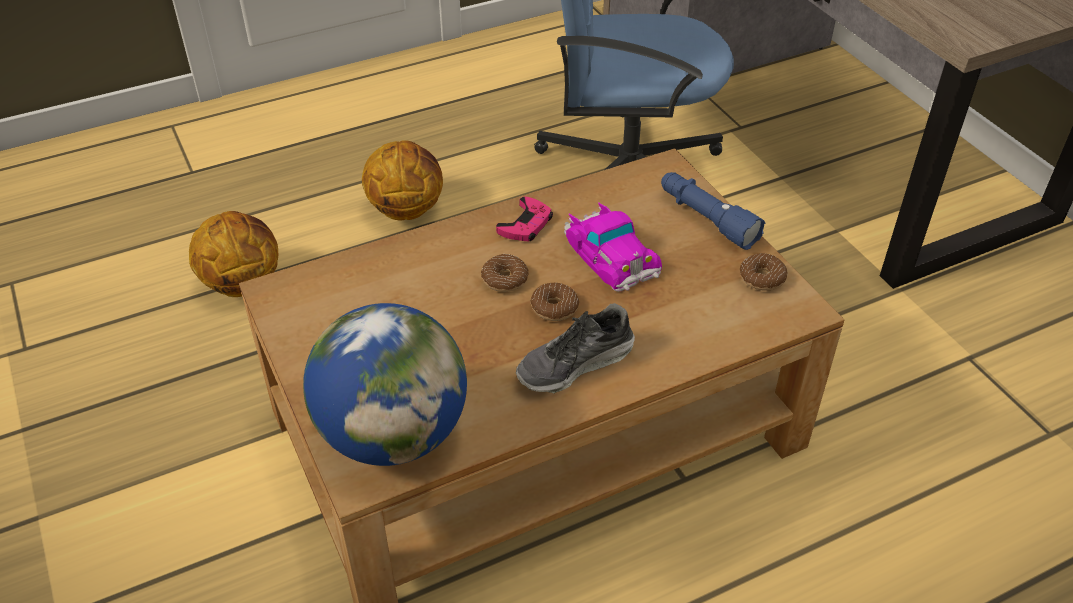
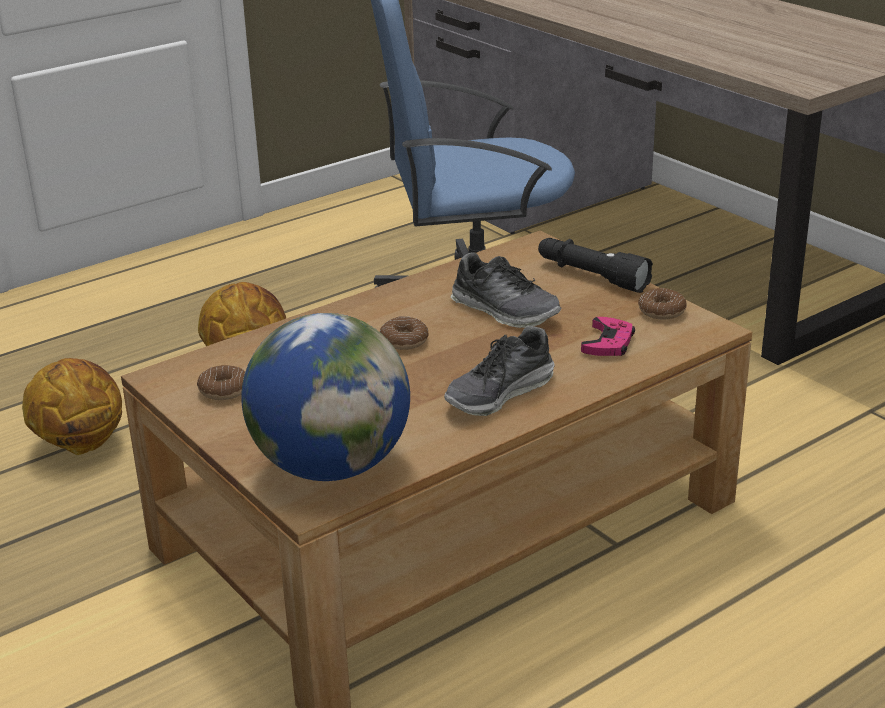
camera: 10 degrees left, 15 degrees down
(526, 224) = (410, 299): pink game controller -> pink game controller (608, 343)
(554, 308) = (463, 355): donut -> donut (224, 390)
(610, 253) = (505, 311): toy car -> shoe
(706, 219) = (591, 276): blue flashlight -> black flashlight

